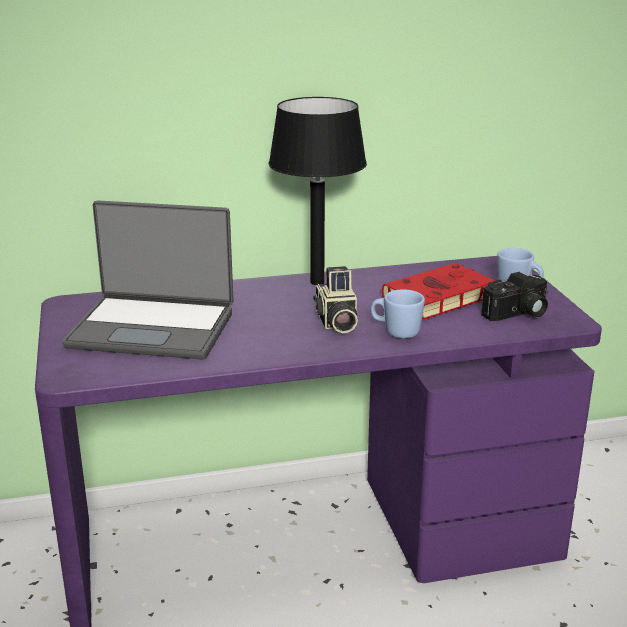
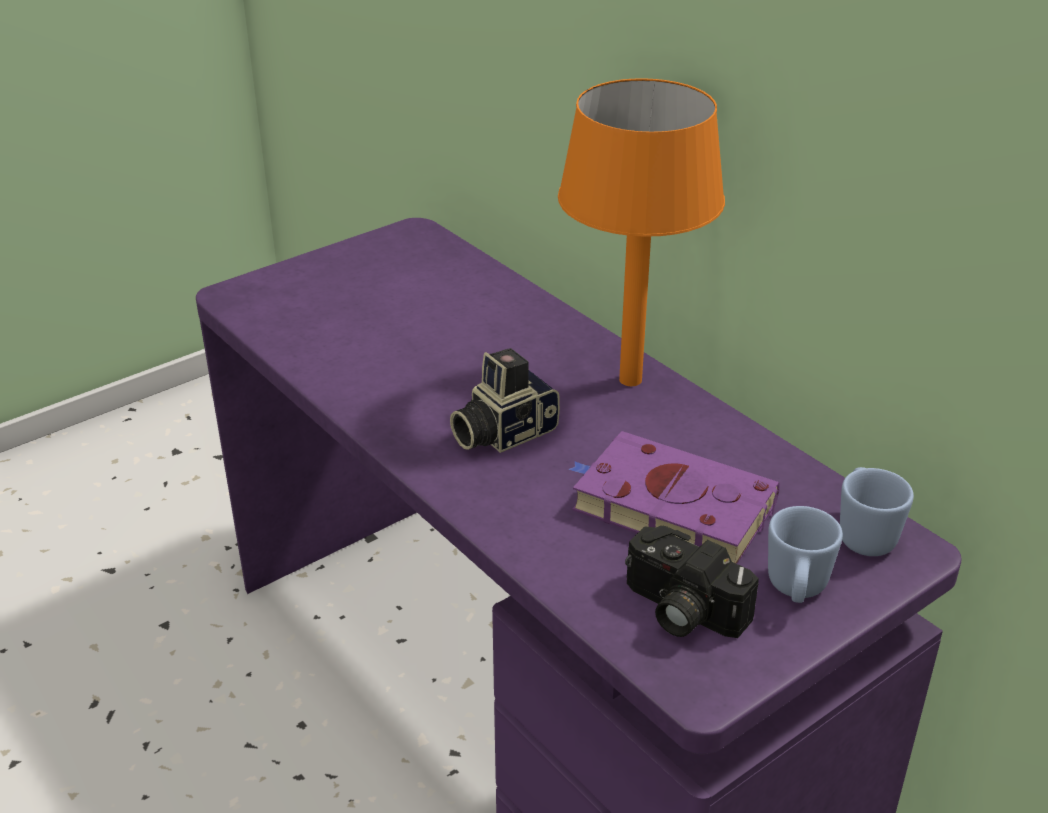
camera: 65 degrees right, 10 degrees up
(153, 328) = (385, 305): laptop -> none
(317, 282) = (631, 380): black table lamp -> orange table lamp
(396, 332) = (509, 494): blue mug -> blue mug (863, 534)
(436, 298) = (668, 506): red book -> purple book

